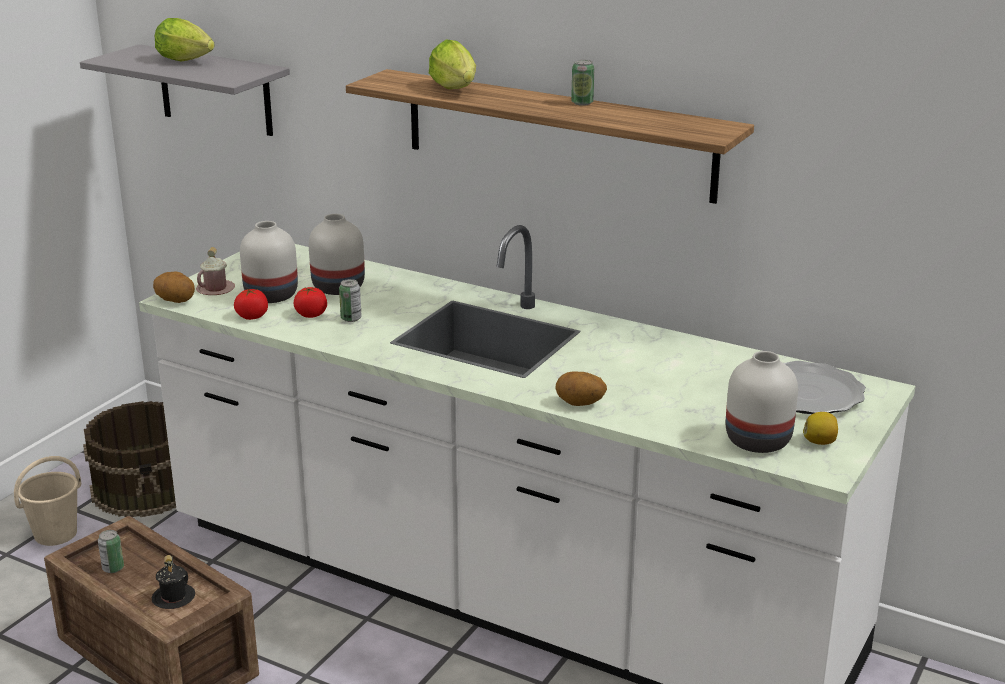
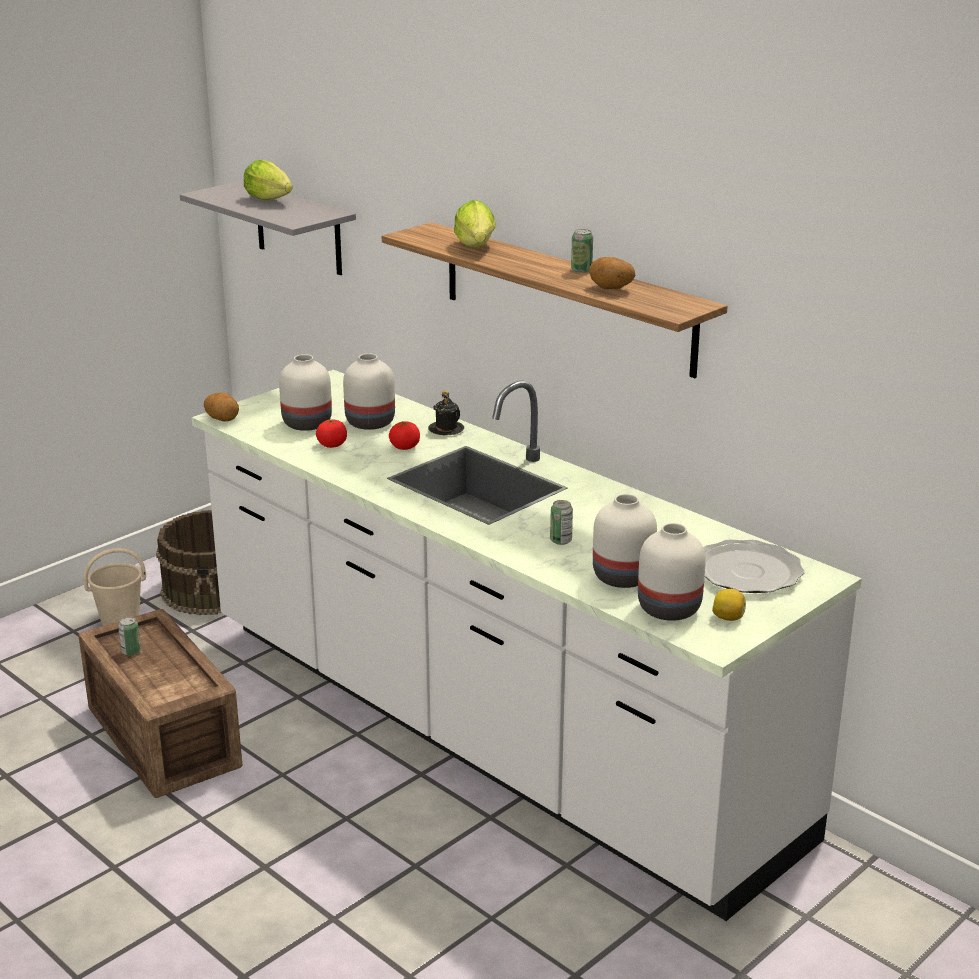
camera: 15 degrees right, 0 degrees up
(173, 598) = (170, 684): black mug -> black mug (446, 430)
(215, 289) = (262, 413): pink mug -> none
(252, 316) = (280, 440): tomato -> tomato (405, 447)
(351, 318) = (365, 452): can -> can (561, 541)
(580, 404) = (524, 554): potato -> potato (611, 289)
(693, 415) = (623, 578): none -> white vase

